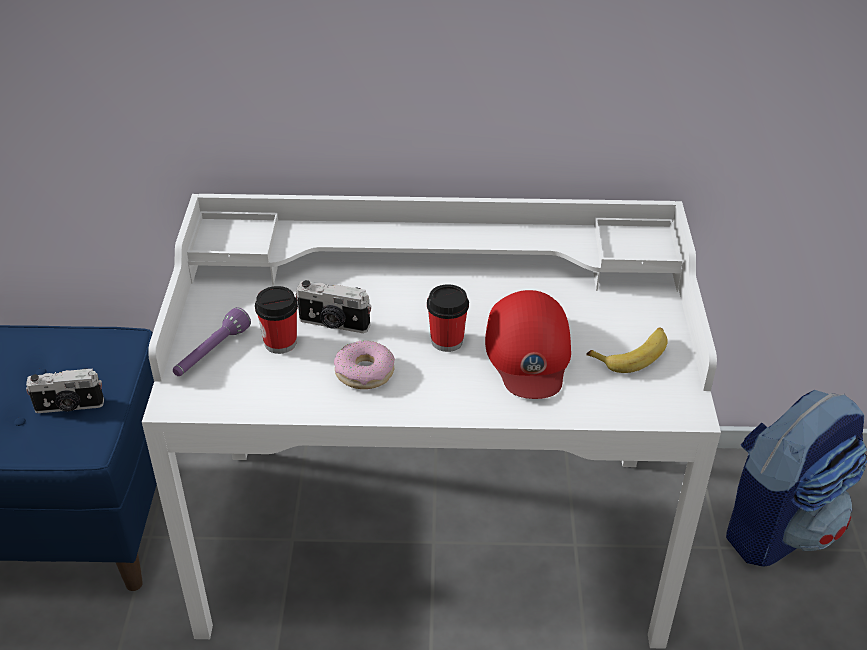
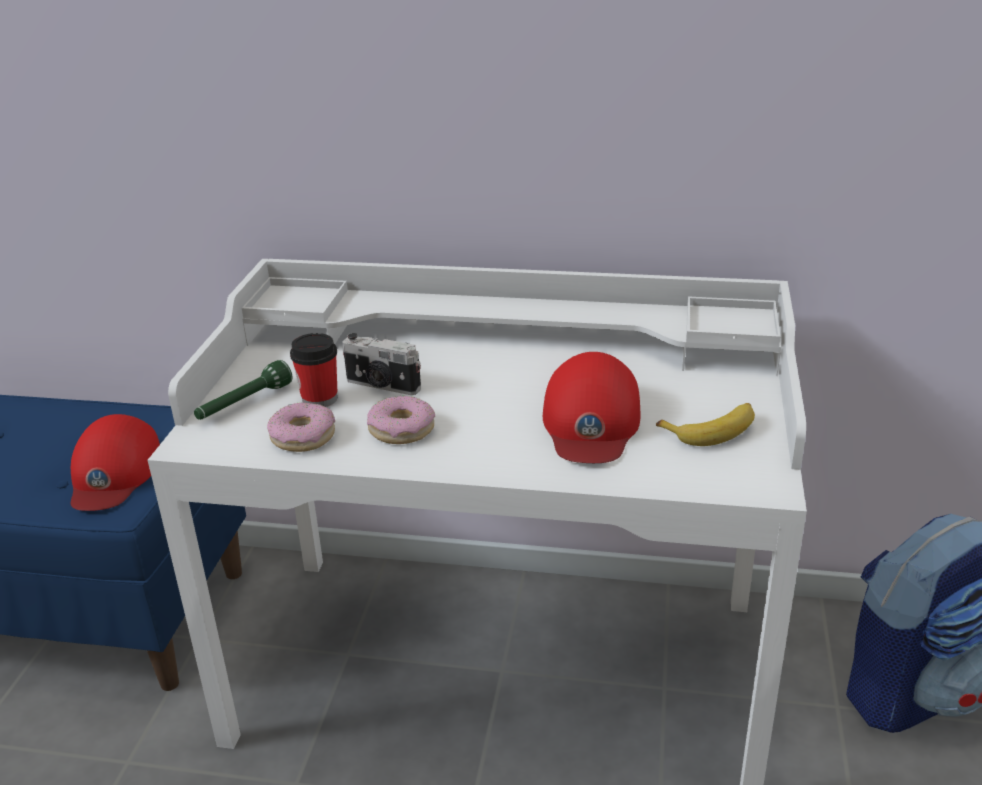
camera: 10 degrees right, 10 degrees down
(69, 407) = (114, 473): camera -> red cap
(211, 353) = (244, 404): purple flashlight -> green flashlight
(278, 386) = (303, 436): none -> donut
(447, 341) = (501, 406): cup -> none

